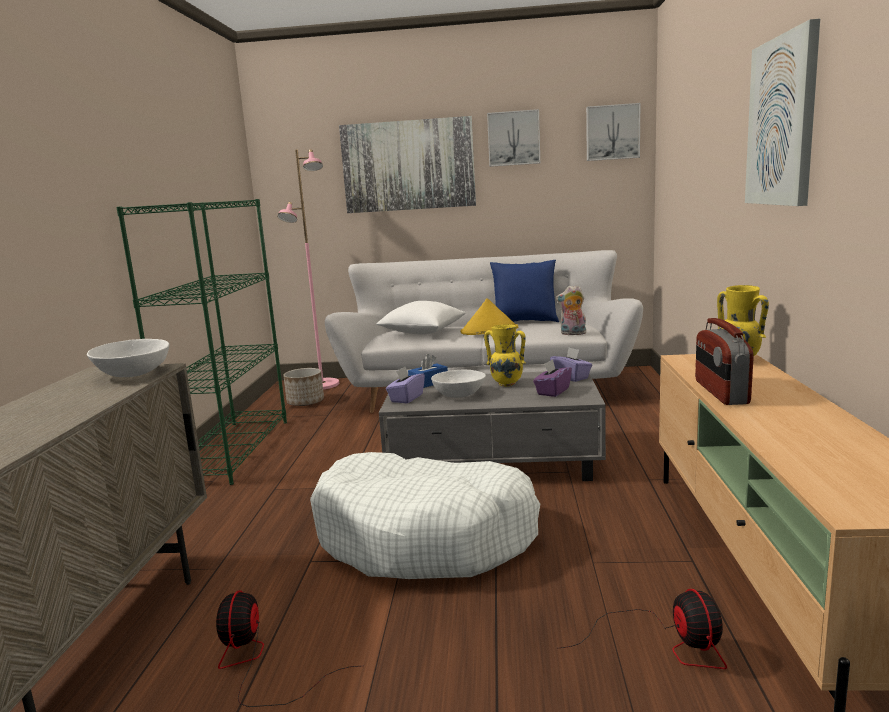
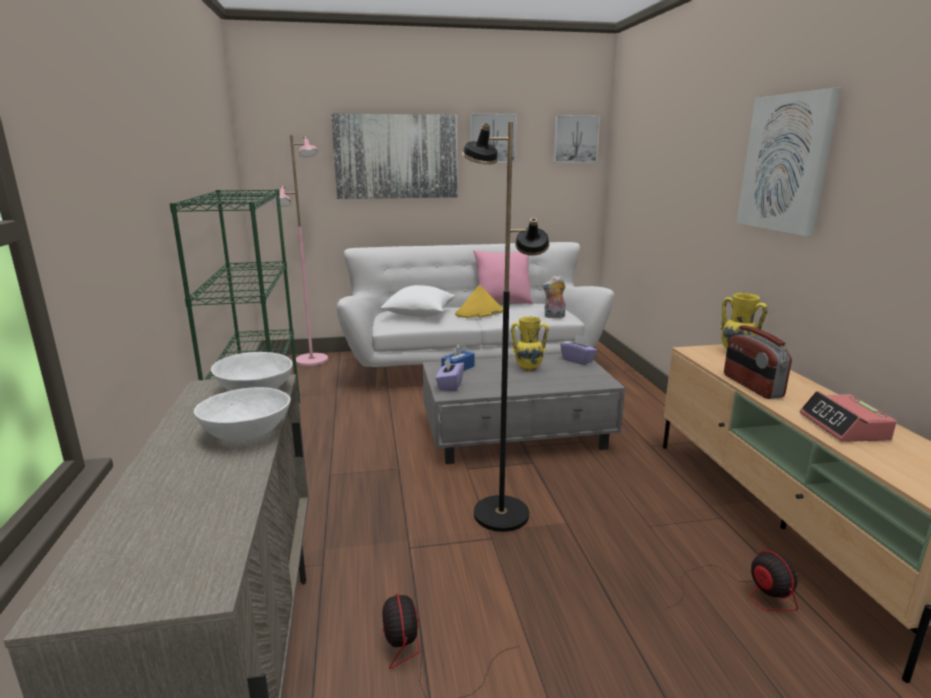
camera: 15 degrees left, 5 degrees up
(305, 402) = (306, 380): planter -> none
(426, 537) = (500, 513): white dog bed -> black floor lamp
(459, 395) = (495, 380): white bowl -> white bowl (247, 433)
(525, 322) = (502, 304): blue pillow -> pink pillow
(552, 391) = (573, 375): purple tissue box -> none
(800, 435) = (844, 427): none -> alarm clock

